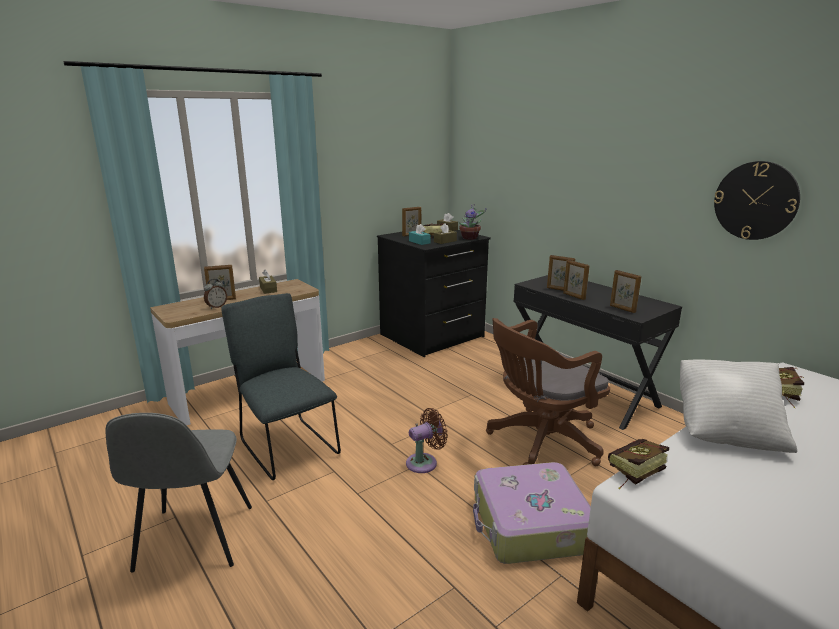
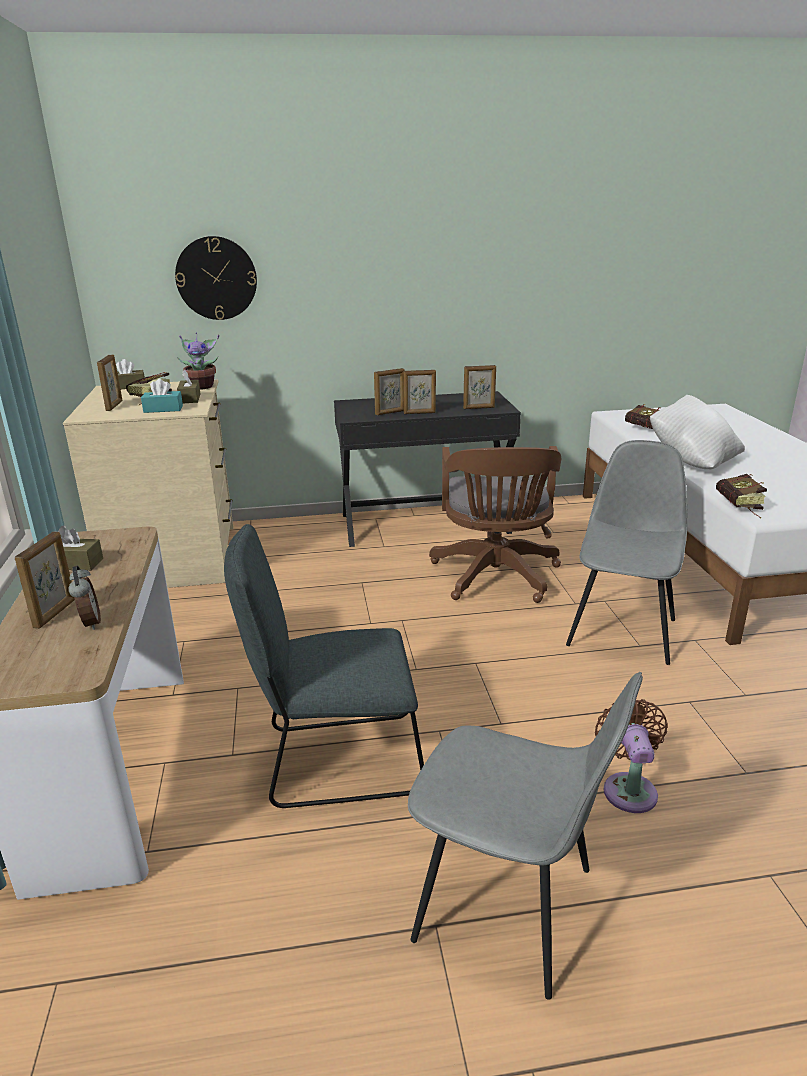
camera: 60 degrees left, 5 degrees up
(424, 462) = (475, 657): brown fan -> brown fan (628, 788)
(433, 336) = (175, 558): black dresser -> beige dresser
(530, 525) = (622, 630): suitcase -> grey chair
(755, 200) = (549, 267): wall clock -> wall clock (216, 278)

